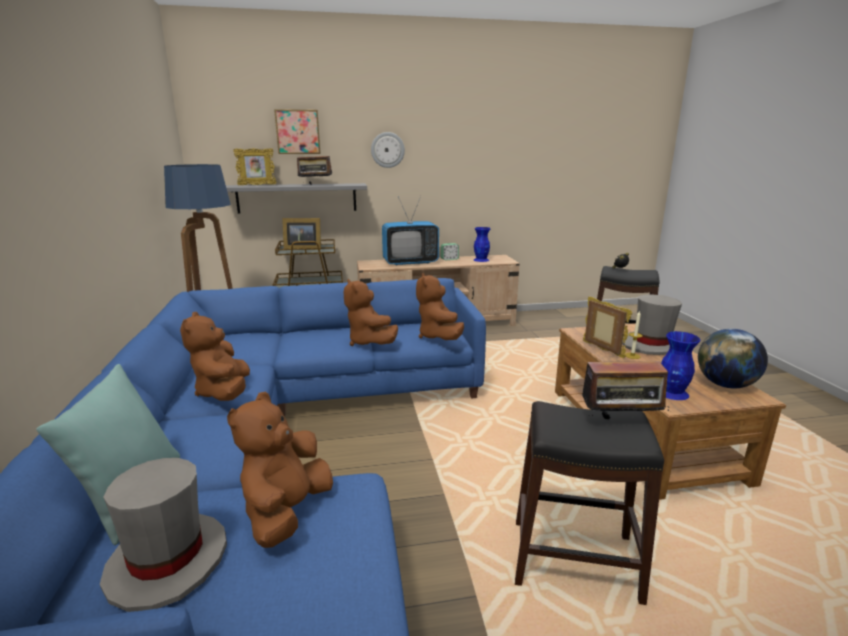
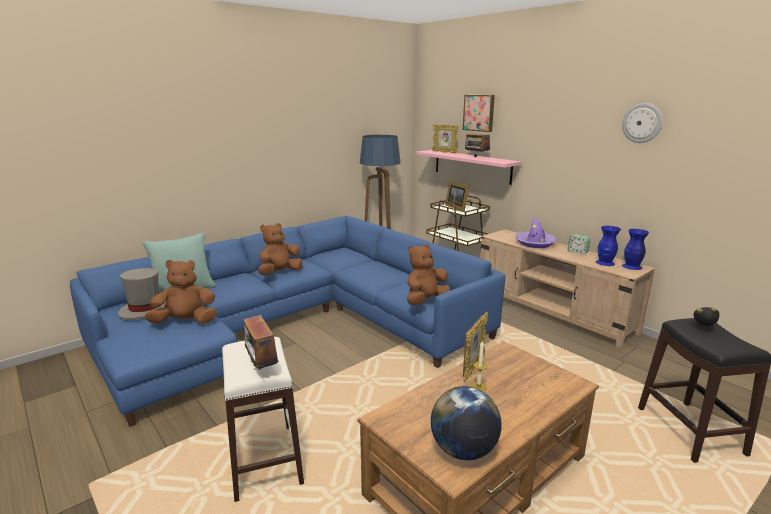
camera: 60 degrees right, 0 degrees up
(297, 198) = (472, 166): grey shelf -> pink shelf
(369, 342) = (388, 284): brown plush toy -> none
(387, 150) = (544, 132): wall clock -> wall clock (642, 123)
(410, 262) = (535, 243): television -> purple hat
(574, 559) = (265, 460): black stool -> white stool
(651, 345) = (526, 395): grey hat -> none
(672, 393) = (408, 416): blue vase -> blue vase (631, 266)

